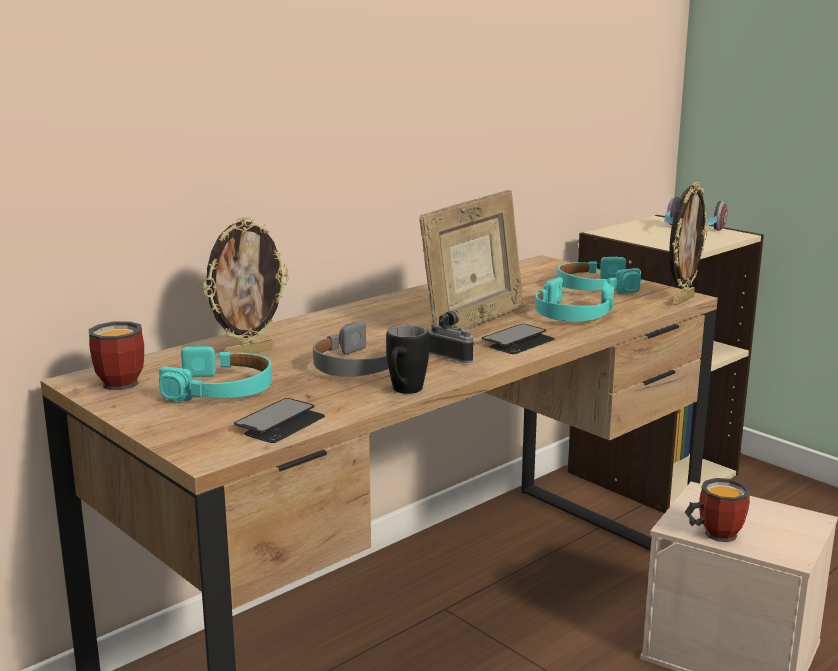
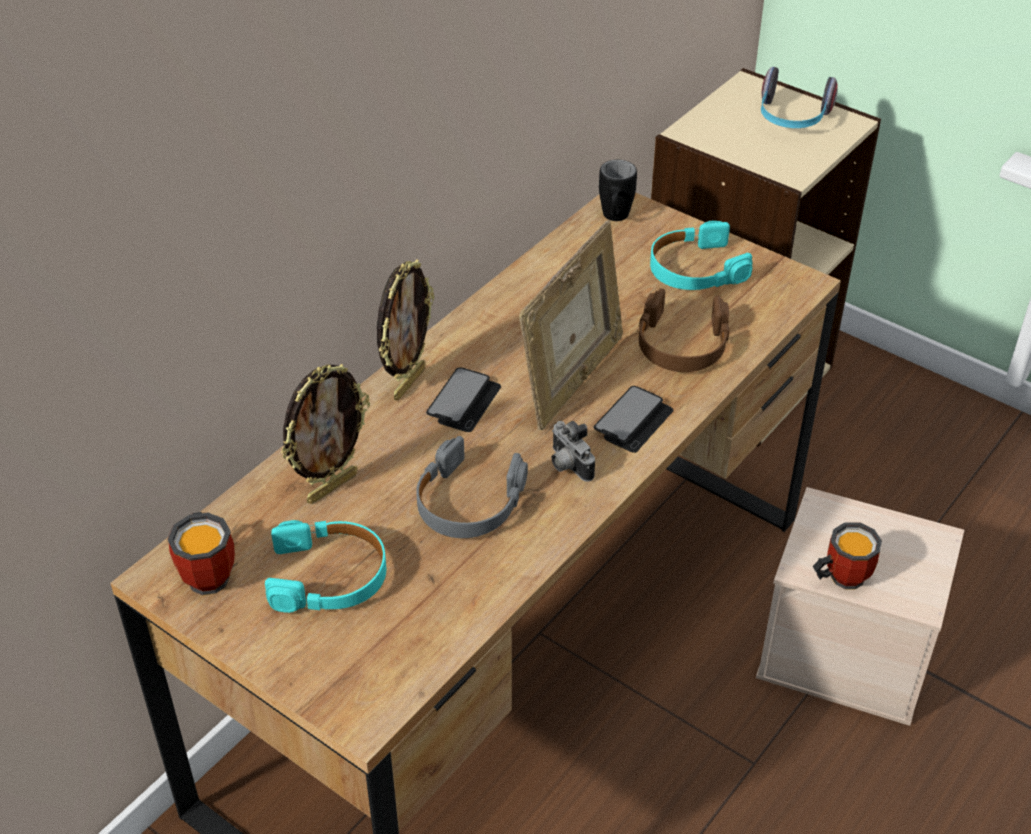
camera: 10 degrees left, 25 degrees up
(280, 423) = (420, 642): phone -> phone (464, 402)
(404, 392) = (534, 556): black mug -> black mug (615, 219)
(452, 356) = (567, 466): camera -> camera turned 150 degrees counterclockwise
(572, 314) = (681, 344): turquoise headphones -> brown headphones
(682, 300) = (801, 292): picture frame -> picture frame (408, 383)

